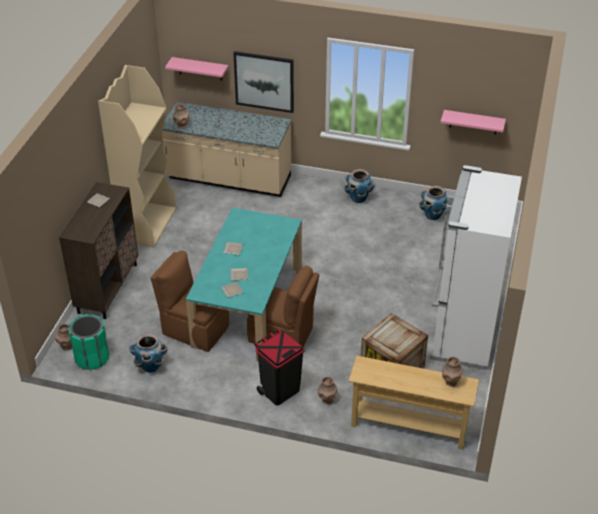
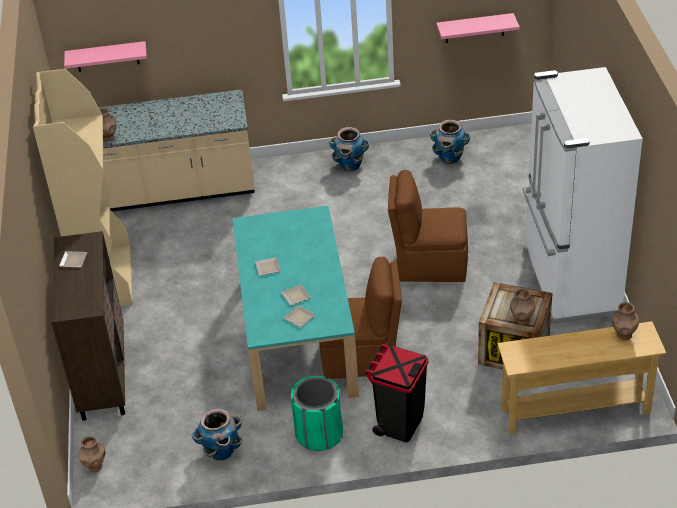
camera: 20 degrees left, 0 degrees up
(92, 358) = (138, 469): green trash can -> green trash can (319, 434)
(194, 329) = (248, 387): brown chair -> brown chair (429, 264)
(264, 81) = (198, 50): picture -> none
(327, 400) = (462, 413): brown vase -> brown vase (522, 320)

